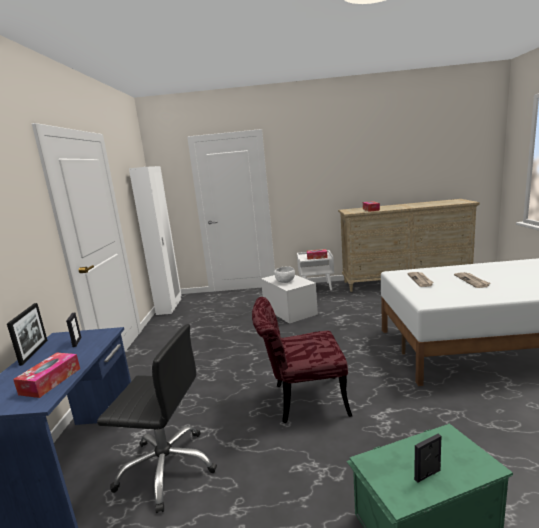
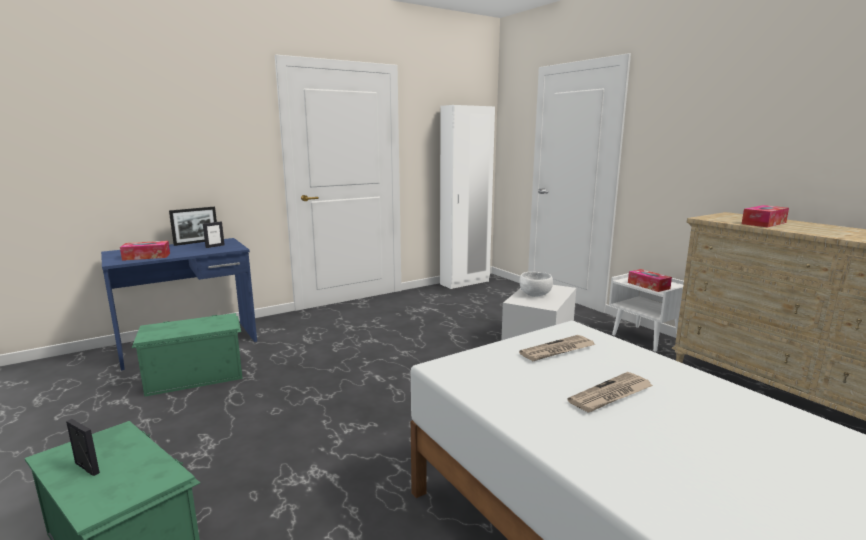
camera: 55 degrees right, 0 degrees up
(167, 467) = (194, 375): black office chair -> green storage box
(301, 400) = (322, 408): red chair -> none

